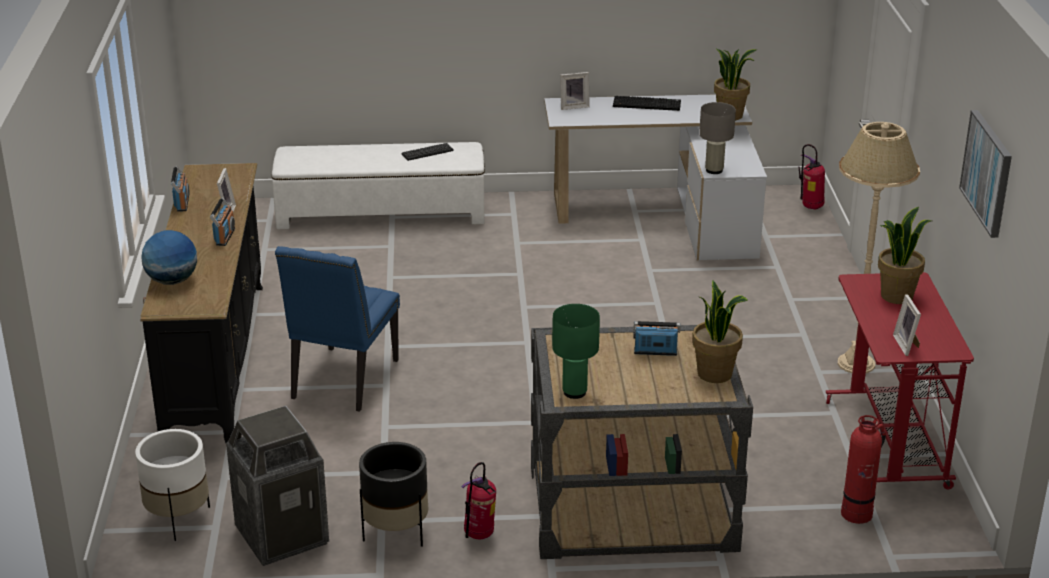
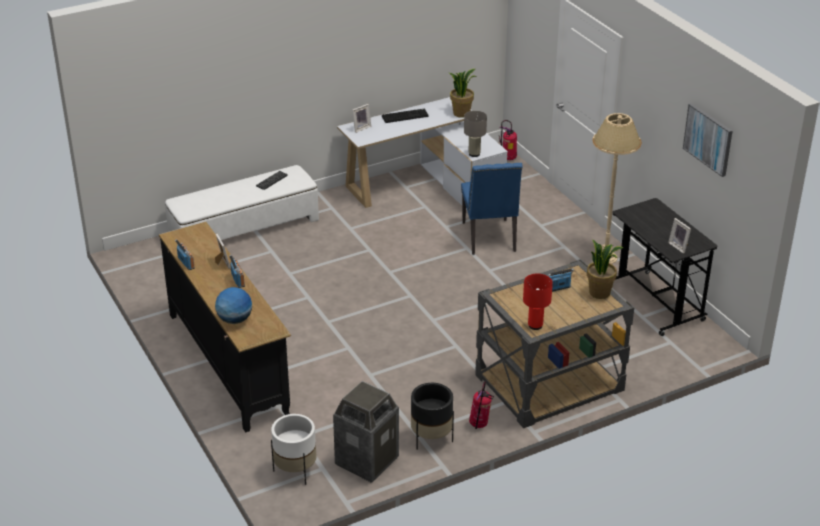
camera: 25 degrees left, 5 degrees up
(345, 378) = (319, 350): blue chair -> blue chair (488, 236)
(574, 392) = (534, 326): green table lamp -> red table lamp
(857, 513) = (668, 349): fire extinguisher -> none
(886, 444) = (655, 303): red desk -> black desk
(896, 296) = (651, 217): potted plant -> none

